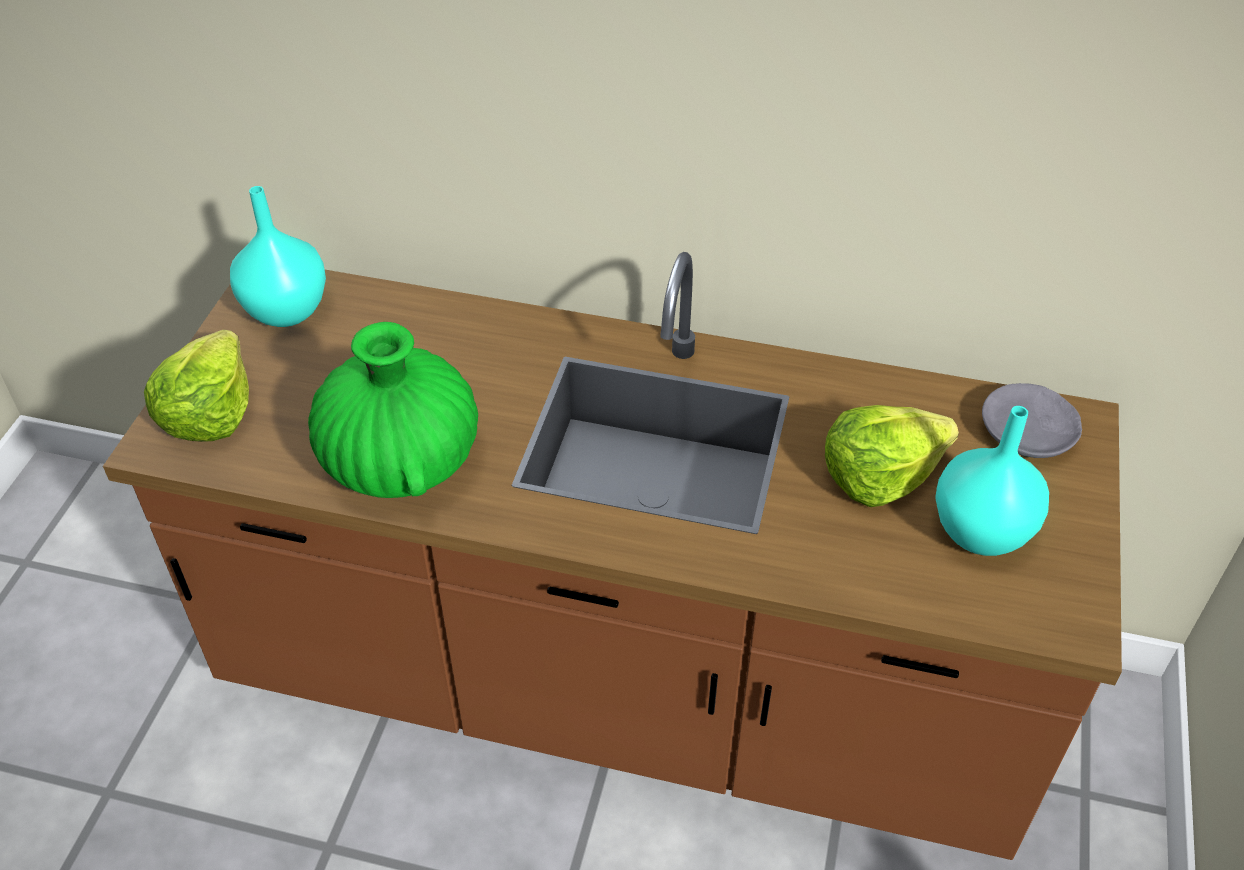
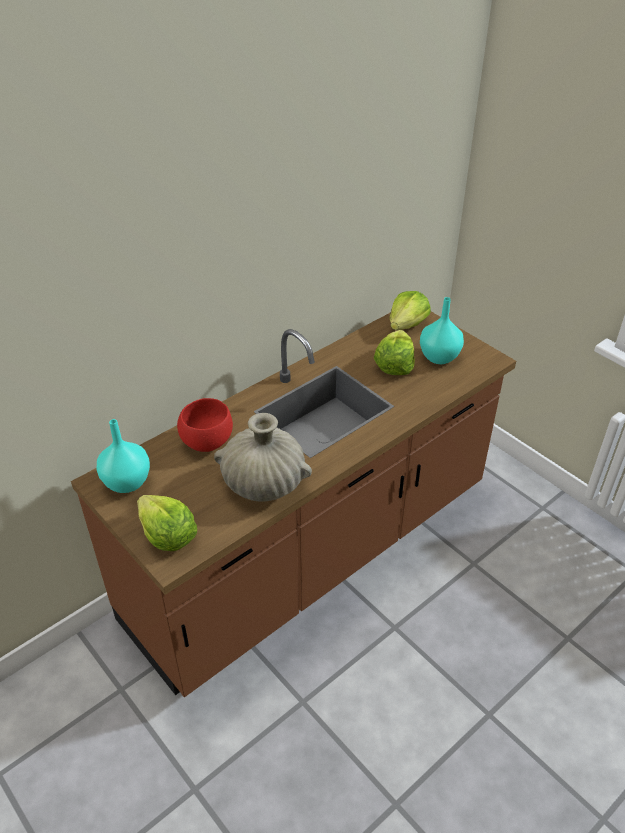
camera: 55 degrees left, 5 degrees down
(401, 460) = (264, 483): green vase -> beige vase
(441, 343) = (206, 442): none -> red bowl
(1028, 433) = (407, 324): grey plate -> lettuce

